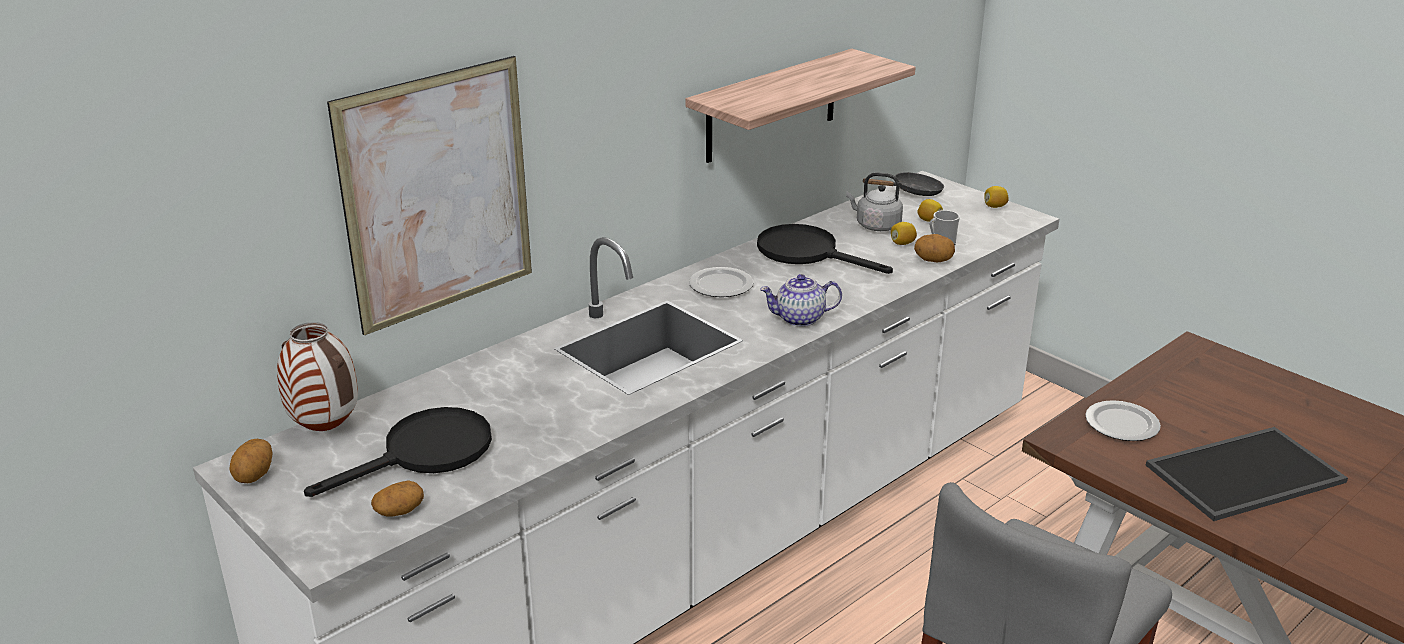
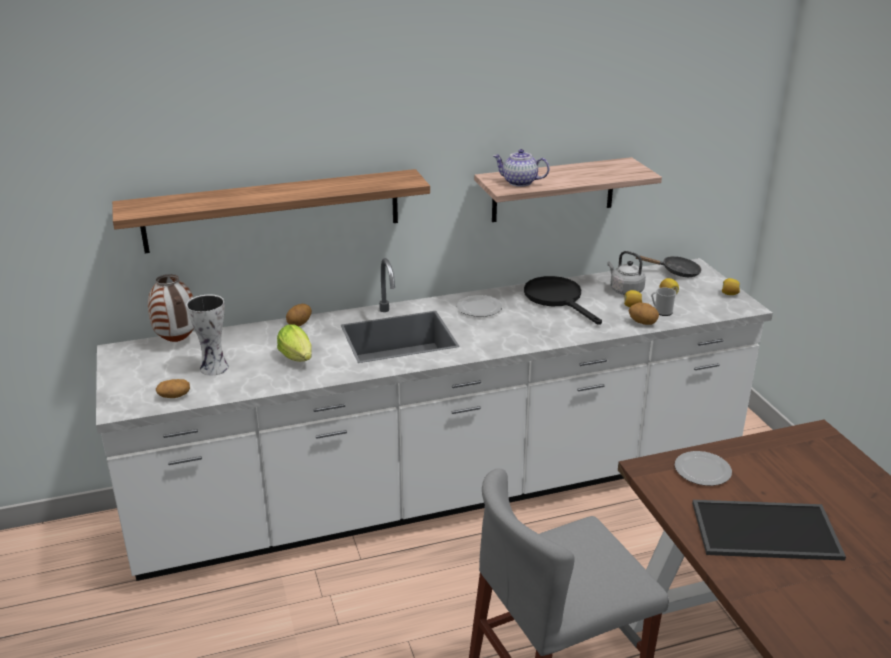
camera: 25 degrees right, 0 degrees up
(255, 476) = (121, 357): potato -> potato (300, 324)
(425, 453) = (215, 368): black frying pan -> vase
(438, 194) = (273, 210): picture -> shelf
(539, 410) = (298, 359): none -> lettuce
(799, 319) = (509, 341): teapot -> teapot (519, 182)

